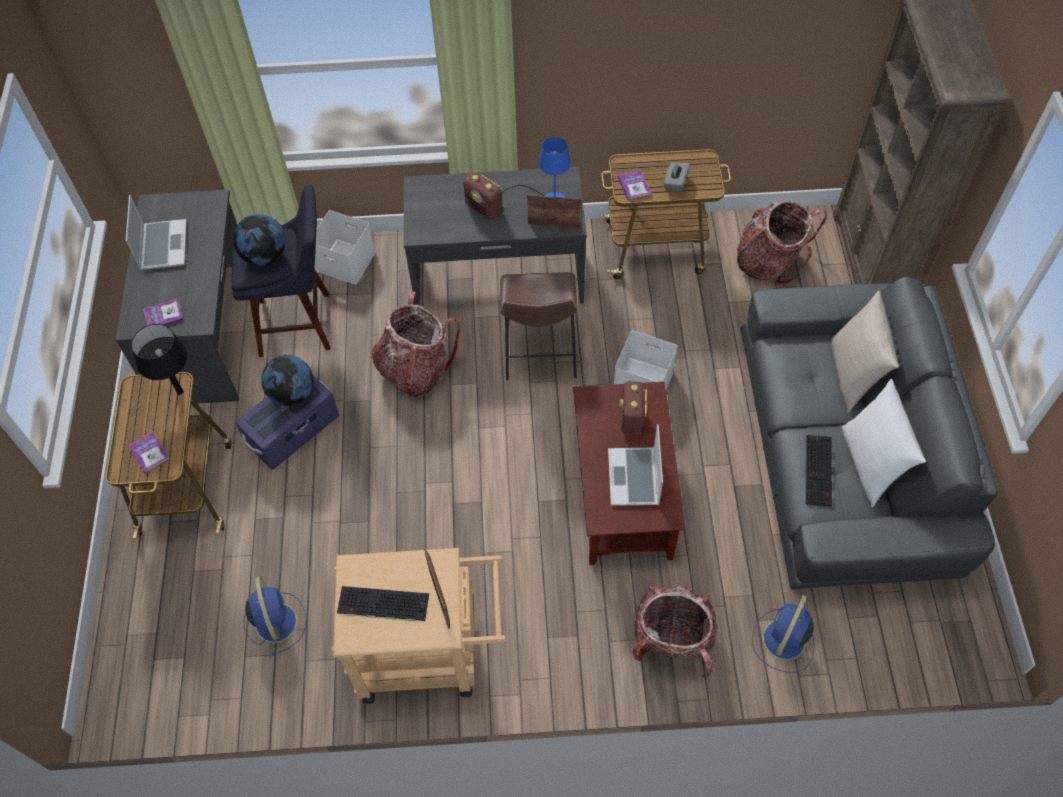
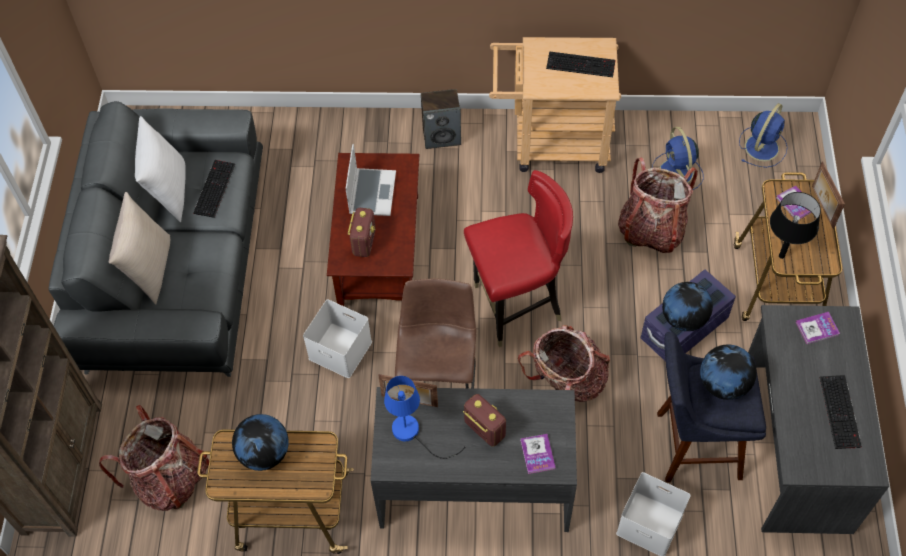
camera: 175 degrees left, 0 degrees up
(162, 245) = (841, 412): laptop -> keyboard
(440, 599) = (537, 65): picture frame -> picture frame (821, 207)
(467, 440) = (516, 307): none -> red chair
(570, 654) = (442, 136): none -> speaker
(634, 186) = (312, 452): book -> book (537, 454)
(672, 640) = (362, 140): backpack -> backpack (651, 229)
(675, 183) = (264, 453): grey tissue box -> globe
(783, 641) = (277, 134): blue fan -> blue fan (762, 146)

